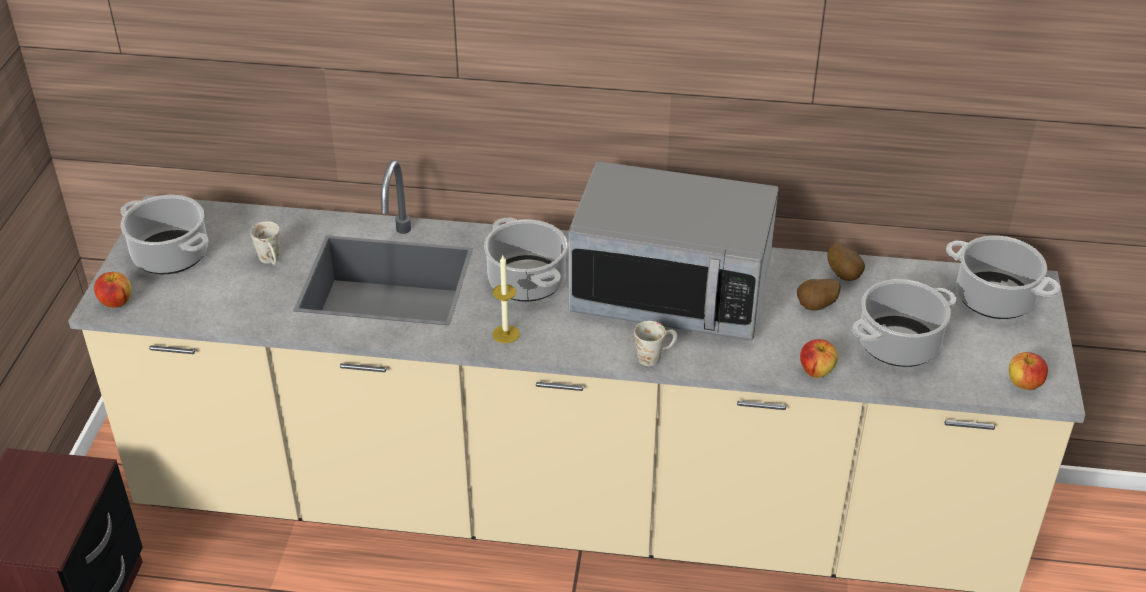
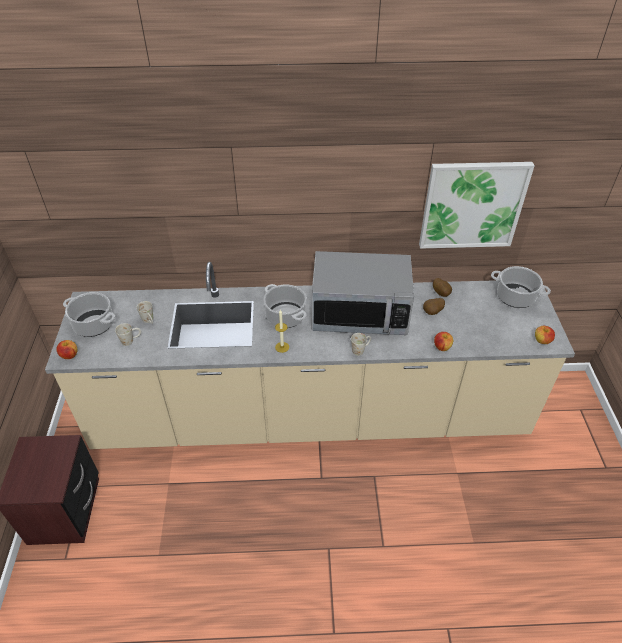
camera: 10 degrees left, 5 degrees up
(231, 290) = (131, 340): none -> white mug
(898, 345) = (477, 328): cooking pot -> none
(909, 101) = (472, 205): none -> picture

